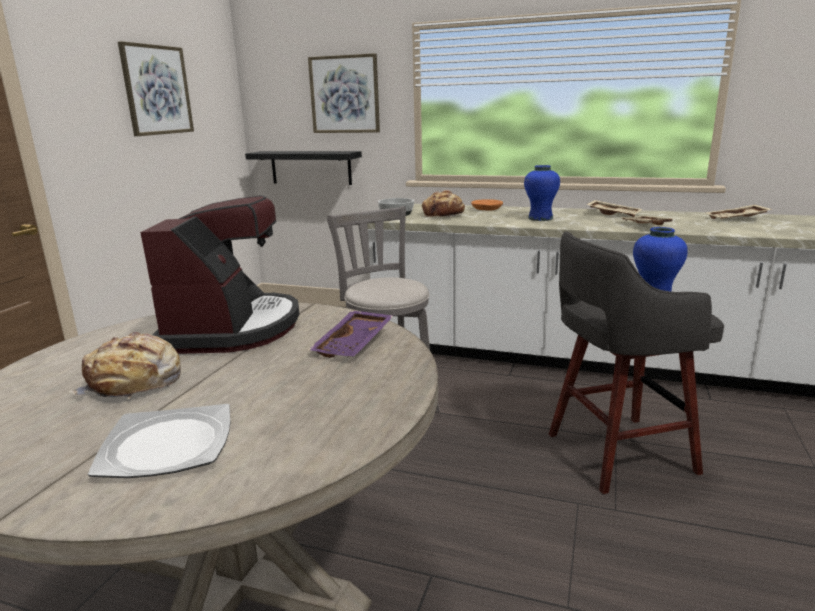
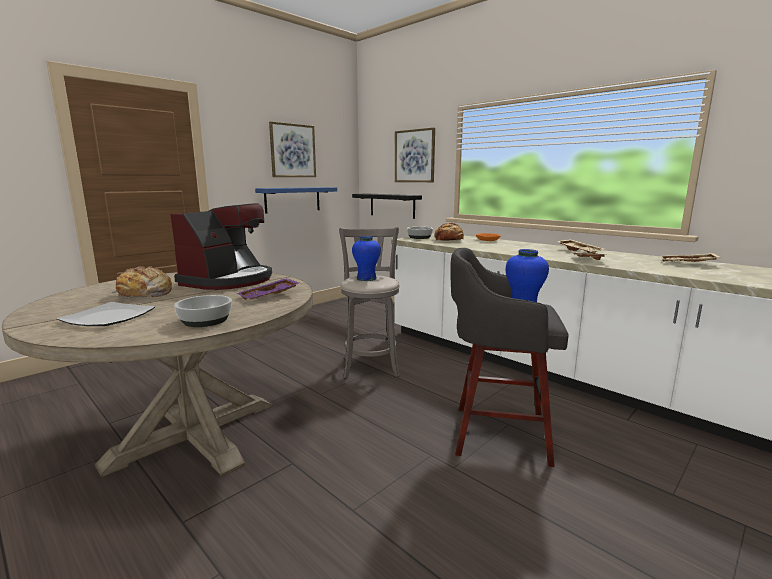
camera: 25 degrees right, 5 degrees down
(166, 170) = (292, 199): none -> blue shelf
(345, 408) = (205, 320): none -> bowl
(540, 218) = (513, 248): blue vase -> blue vase (366, 278)

